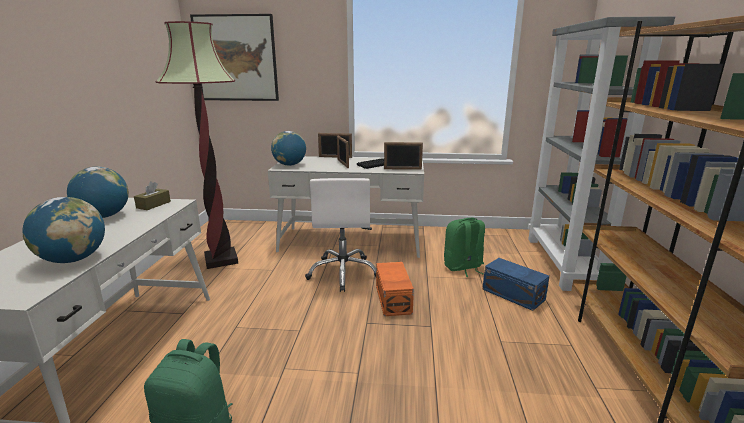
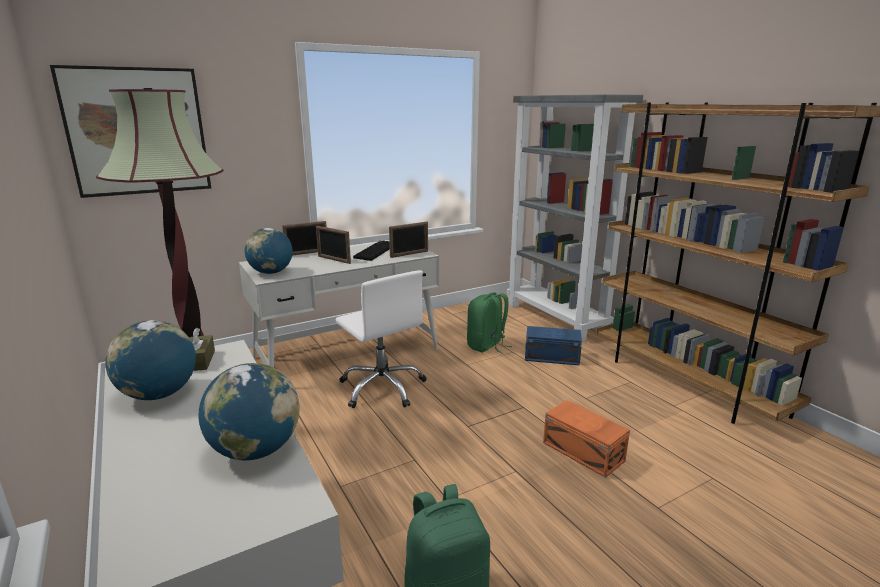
camera: 35 degrees left, 0 degrees up
(392, 300) = (464, 396): orange storage box -> orange storage box (583, 452)

